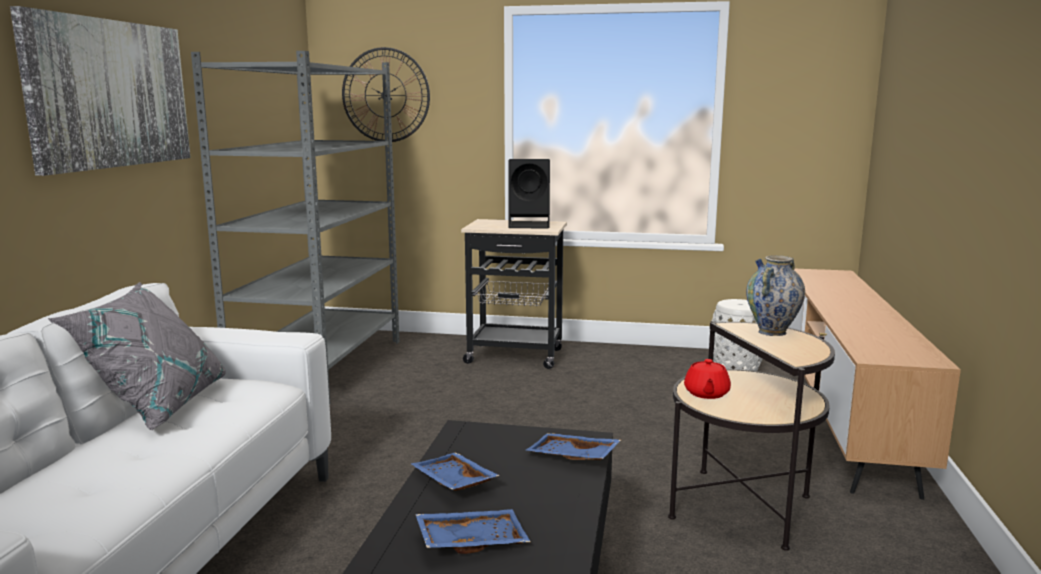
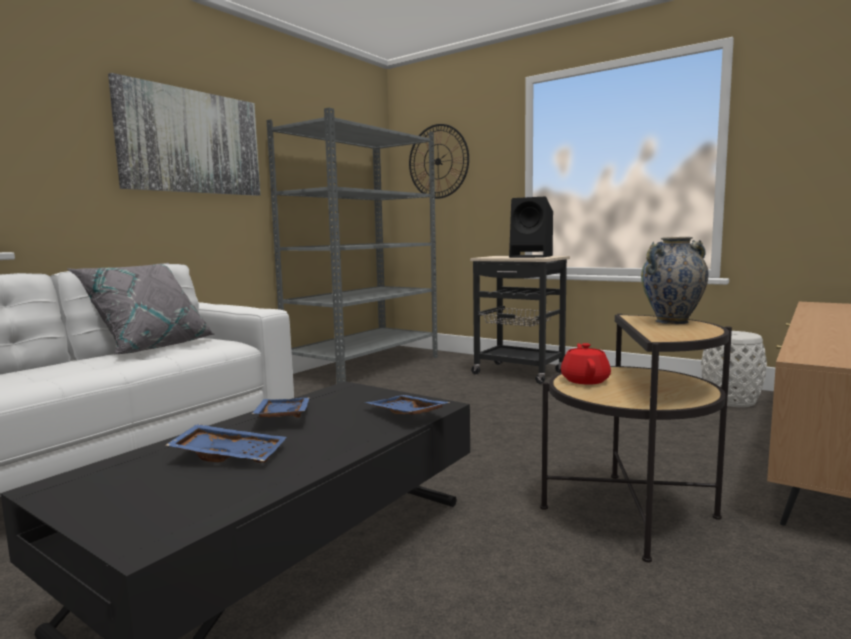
camera: 25 degrees right, 5 degrees down
(706, 394) = (585, 380): red teapot -> red teapot turned 150 degrees clockwise

